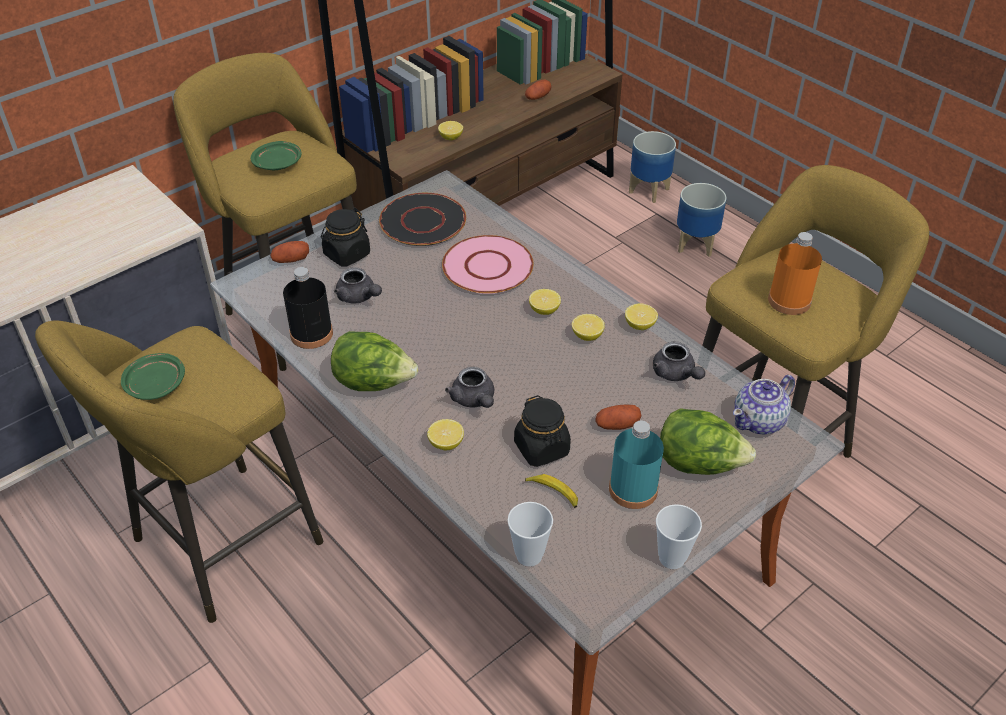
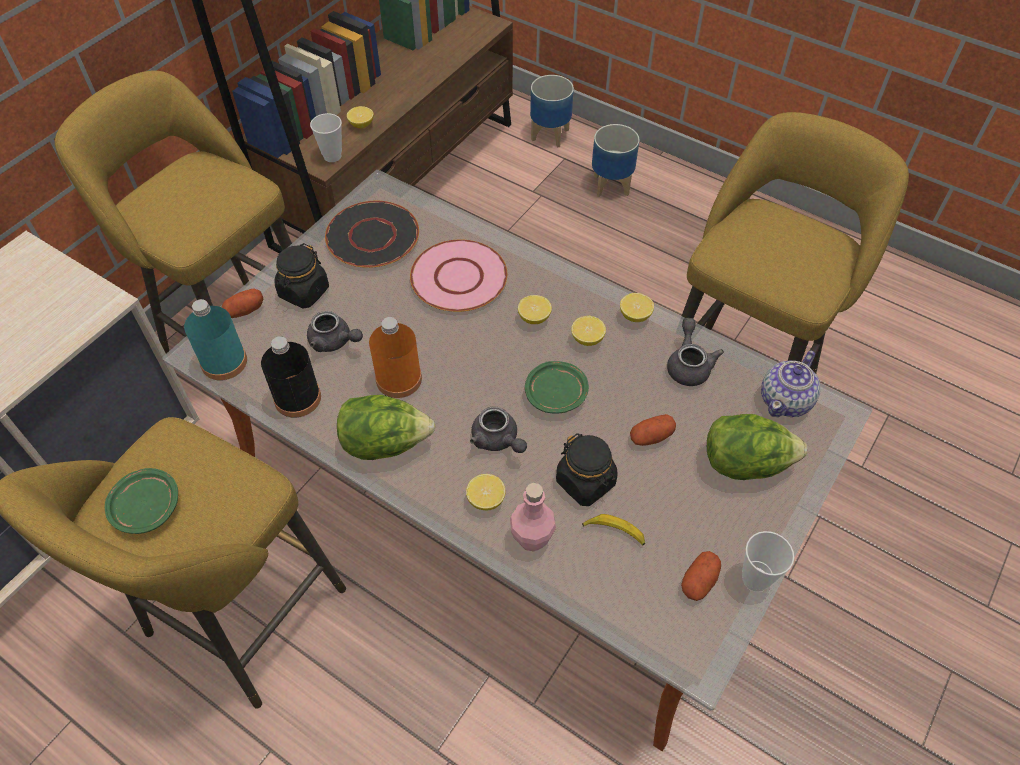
camera: 15 degrees left, 10 degrees up
(278, 163) = (194, 197): green plate -> green plate (556, 393)
(475, 482) = (532, 538): none -> pink bottle
(529, 555) = (615, 612): cup -> cup (332, 156)
(538, 97) = (436, 62): potato -> potato (699, 581)
(633, 489) = (691, 508): turquoise bottle -> turquoise bottle (224, 362)
(676, 374) = (688, 365): grey teapot -> grey teapot turned 135 degrees counterclockwise
(789, 300) = (776, 262): orange bottle -> orange bottle (399, 379)

